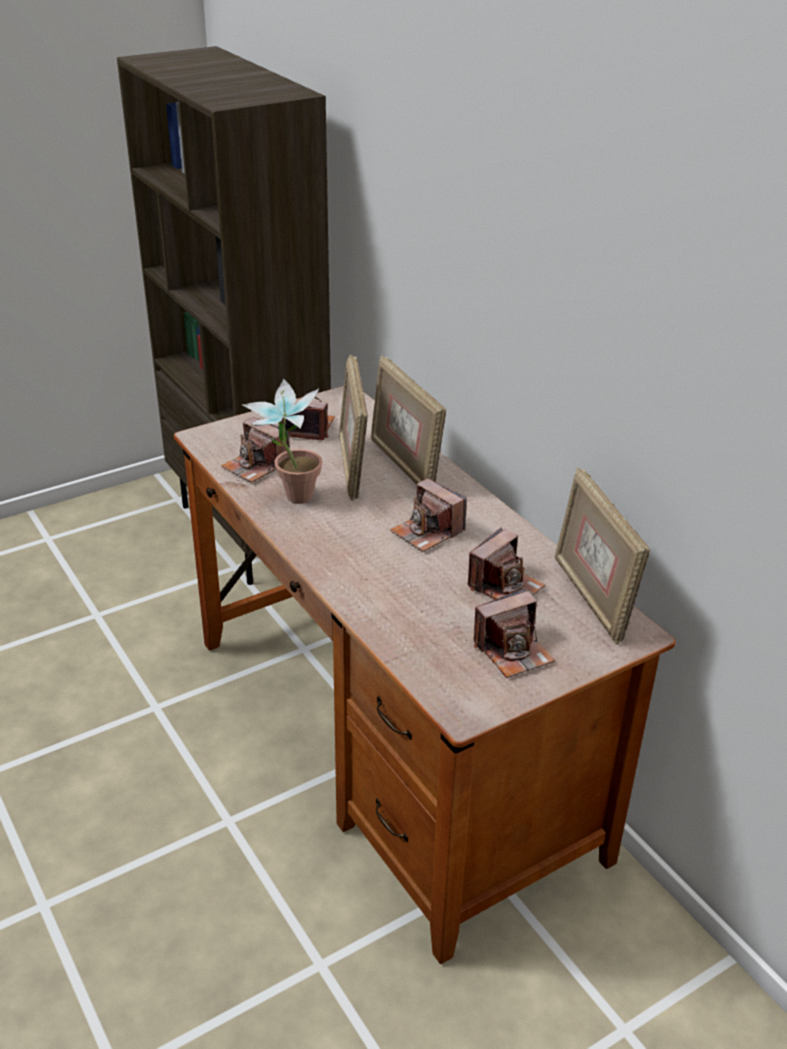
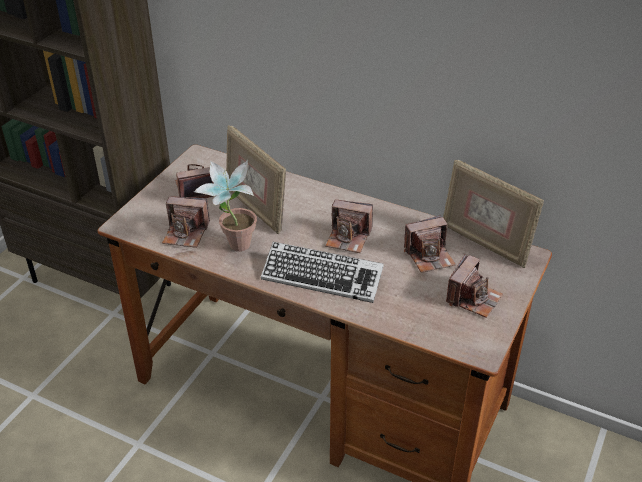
camera: 30 degrees left, 5 degrees up
(355, 561) = (322, 277): none -> keyboard
(404, 466) = (289, 195): picture frame -> none
(505, 586) = (429, 256): camera -> camera turned 60 degrees clockwise

